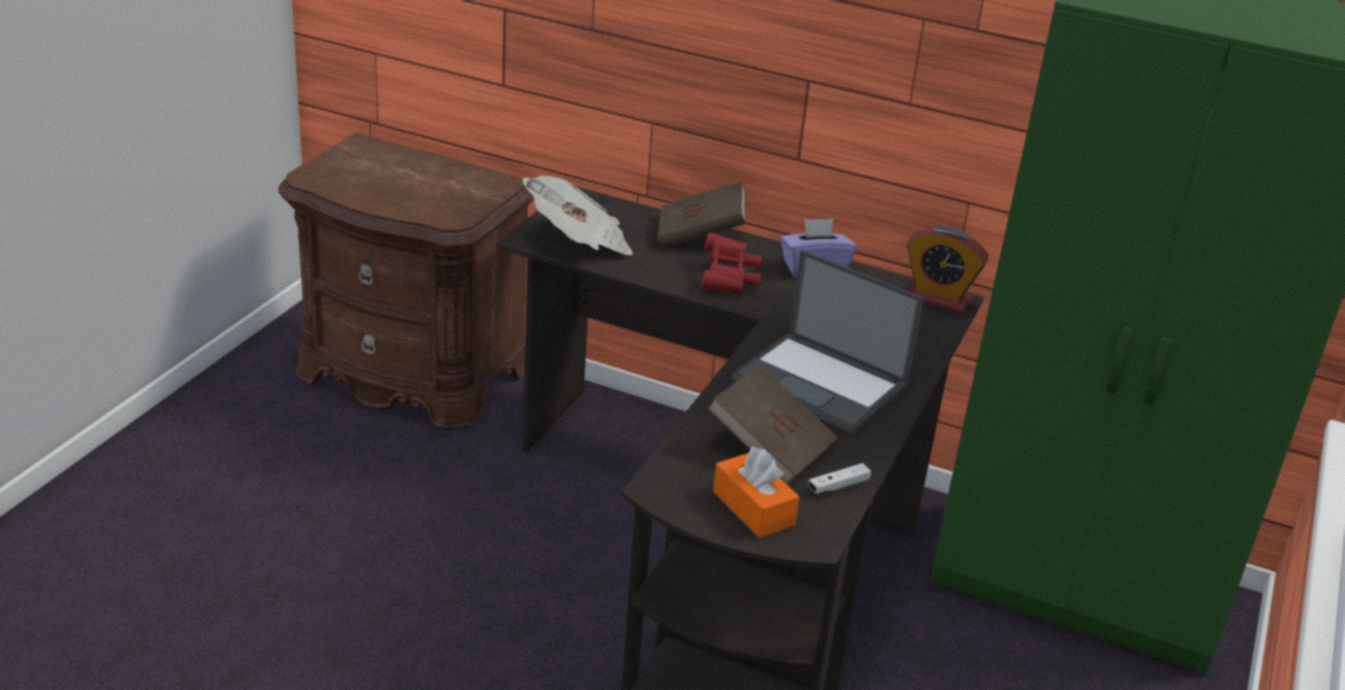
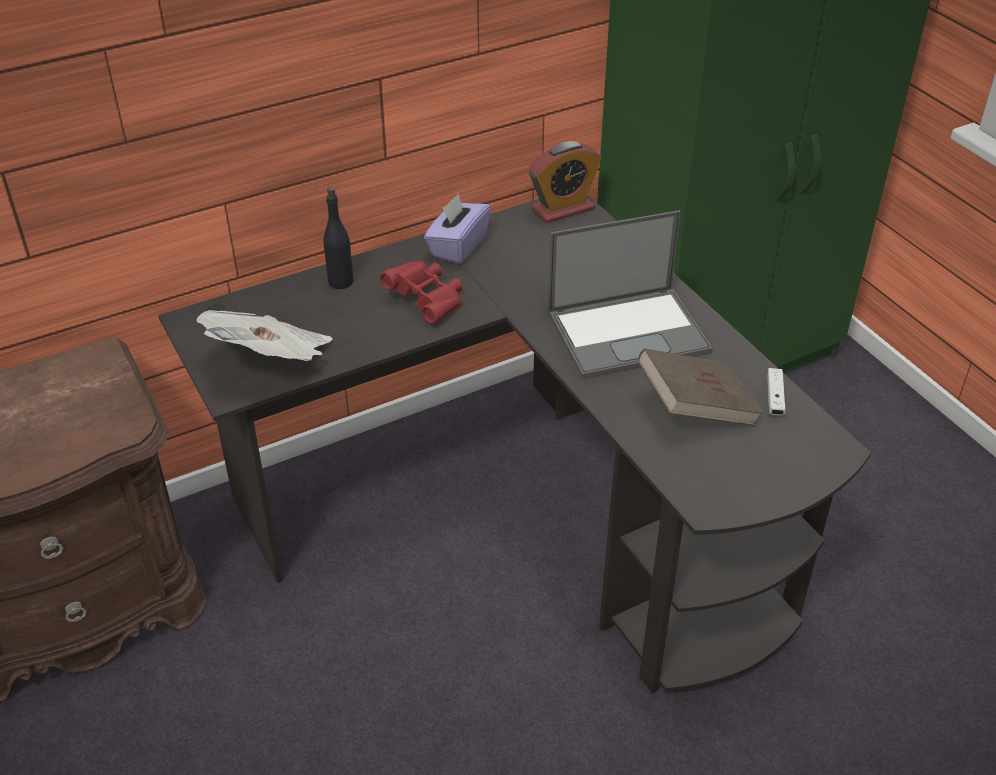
camera: 50 degrees left, 10 degrees up
(700, 236) = (341, 281): brown book -> black bottle
(753, 508) = (773, 461): orange tissue box -> none

